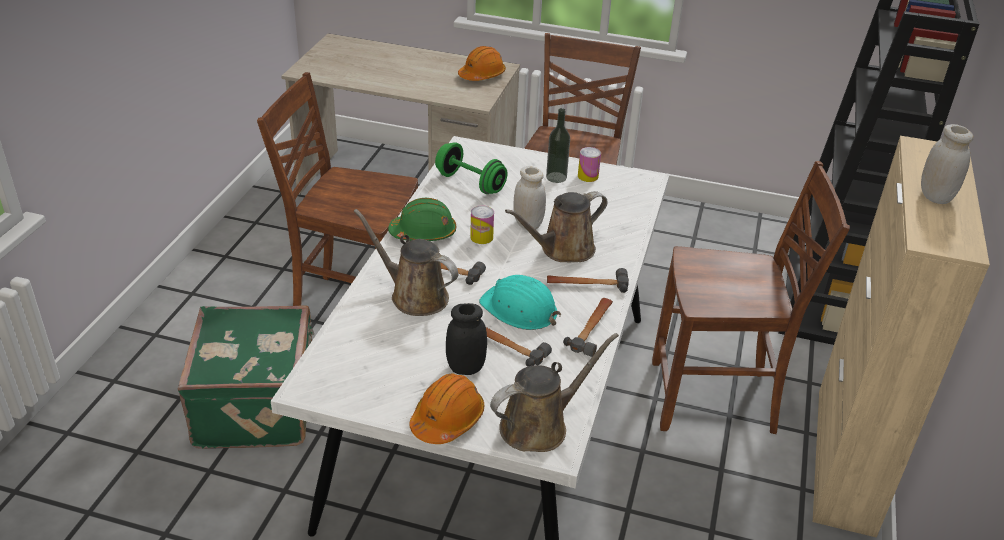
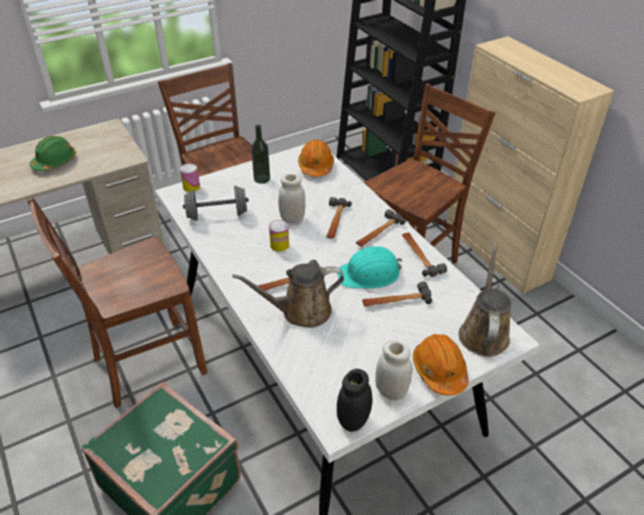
camera: 45 degrees left, 5 degrees up
(423, 233) = (241, 267): green hard hat -> green hard hat (55, 162)
(465, 367) = (399, 332): black jar -> black jar (353, 421)
(470, 183) = (217, 215): green dumbbell -> grey dumbbell
(482, 75) = (104, 138): orange hard hat -> orange hard hat (316, 166)
(563, 250) = (335, 221): brown watering can -> hammer
(588, 176) = (278, 167): can -> can (191, 187)
(935, 197) = (542, 69): white jar -> white jar (391, 391)

